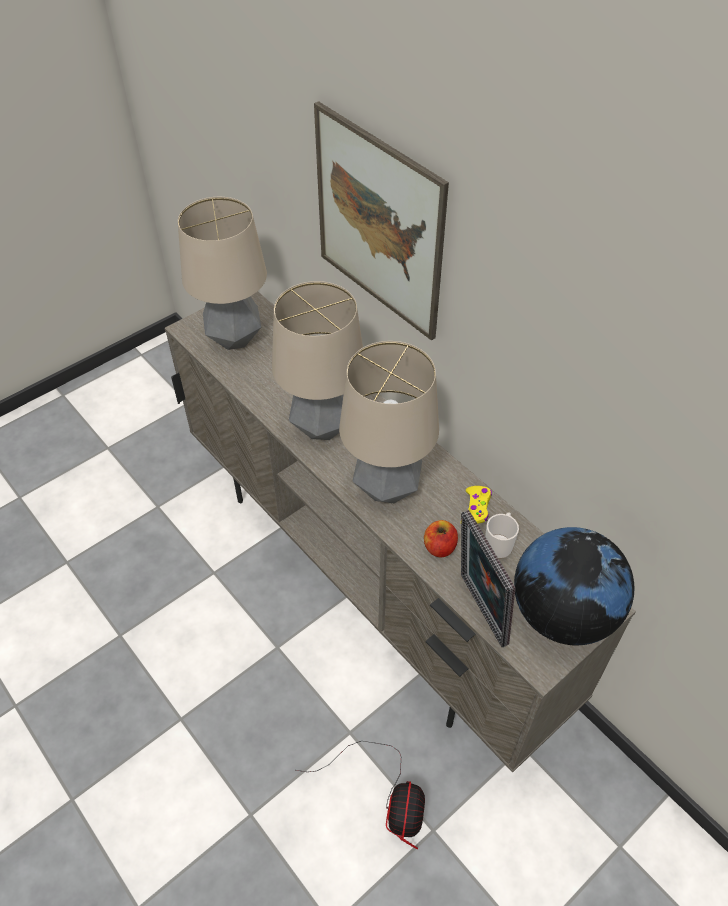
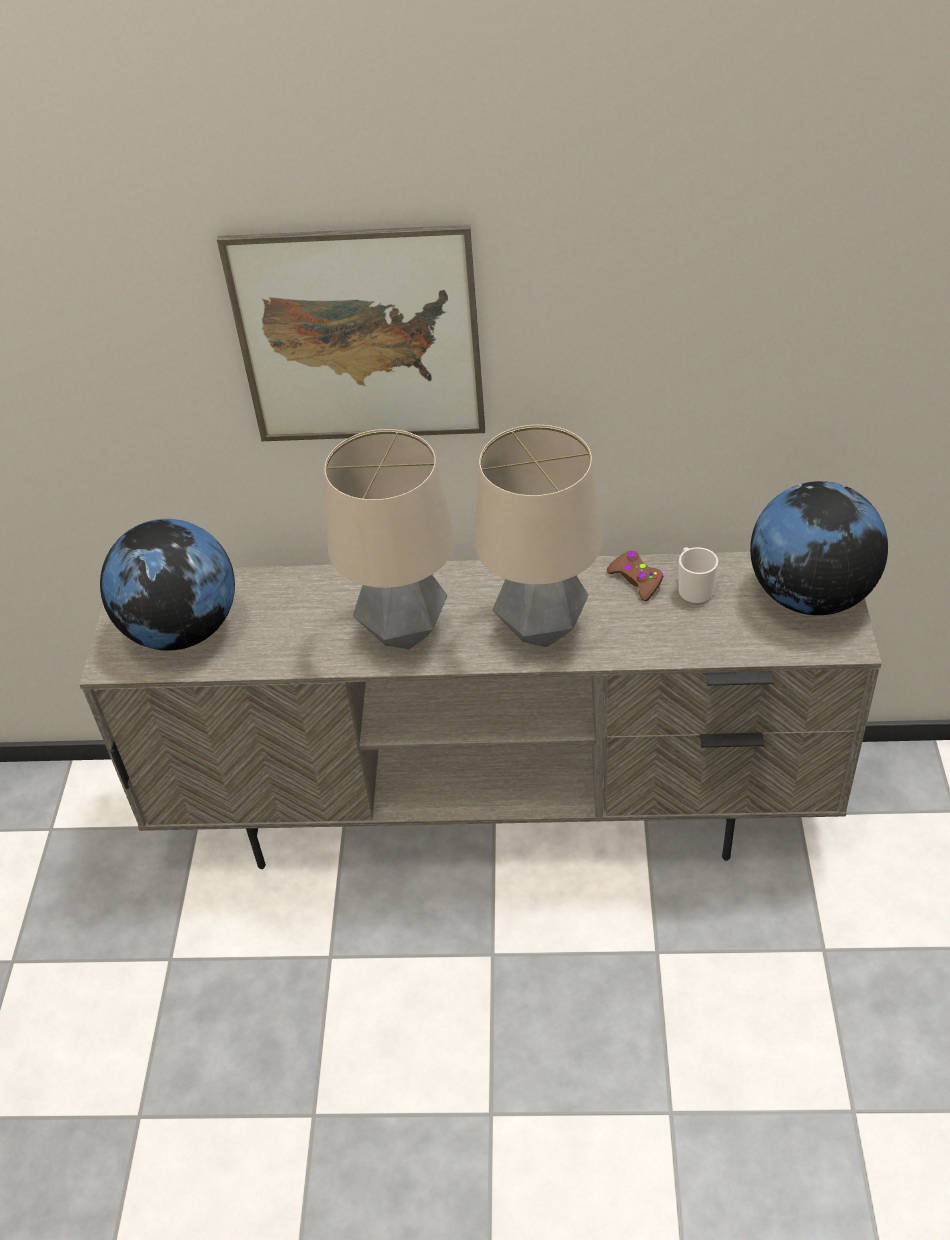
camera: 45 degrees left, 5 degrees down
(235, 338) = (182, 630): table lamp -> globe
(388, 798) = (758, 966): fan -> none
(439, 547) = (653, 633): apple -> none
(476, 509) = (636, 580): yellow game controller -> brown game controller
(478, 611) = (753, 650): picture frame -> none

